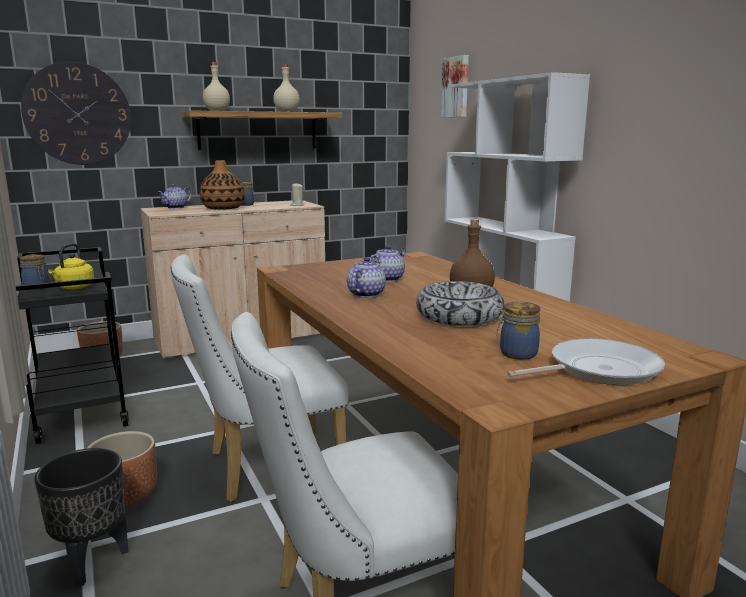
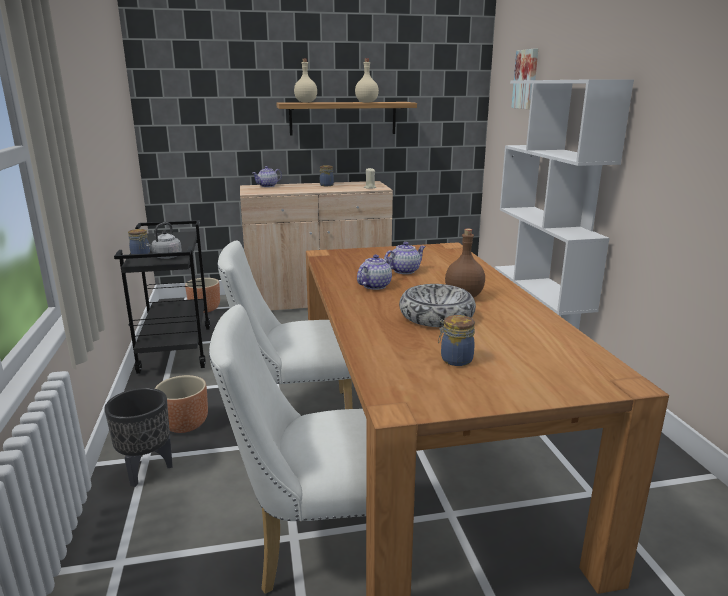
camera: 15 degrees right, 5 degrees up
(74, 288) = (166, 257): yellow kettle -> grey kettle
(78, 114) = (193, 106): wall clock -> none
(223, 208) = (305, 189): vase -> none
(598, 370) = (512, 384): frying pan -> none

